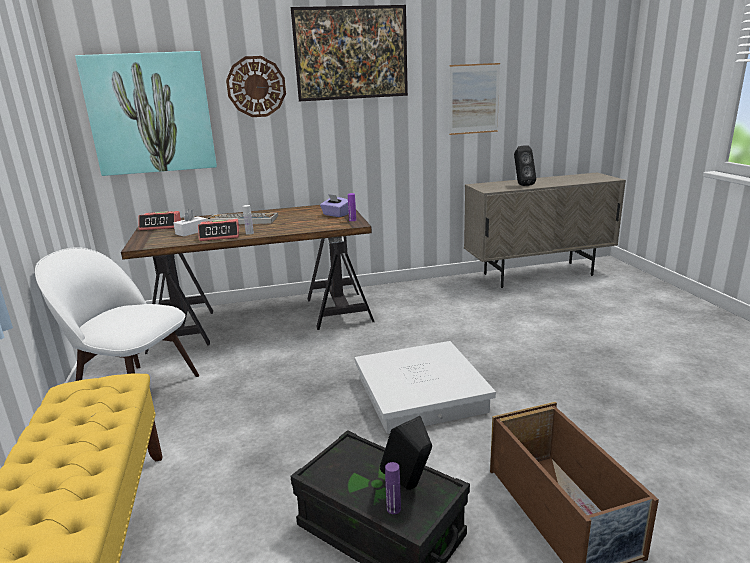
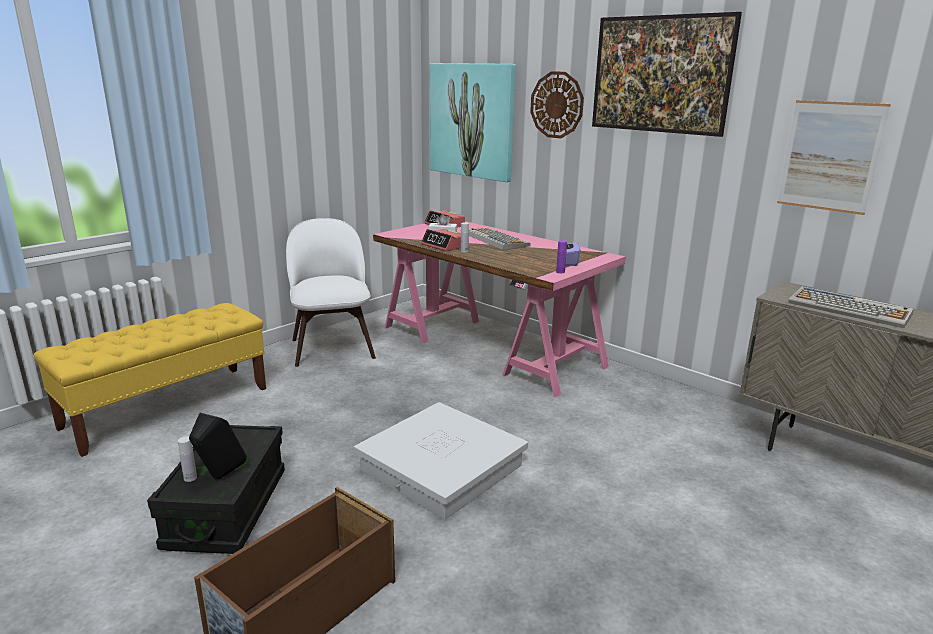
camera: 55 degrees right, 0 degrees up
(262, 319) = (490, 346): brown desk -> pink desk
(393, 509) = (190, 478): purple bottle -> white bottle
(522, 185) = (849, 309): black speaker -> keyboard

